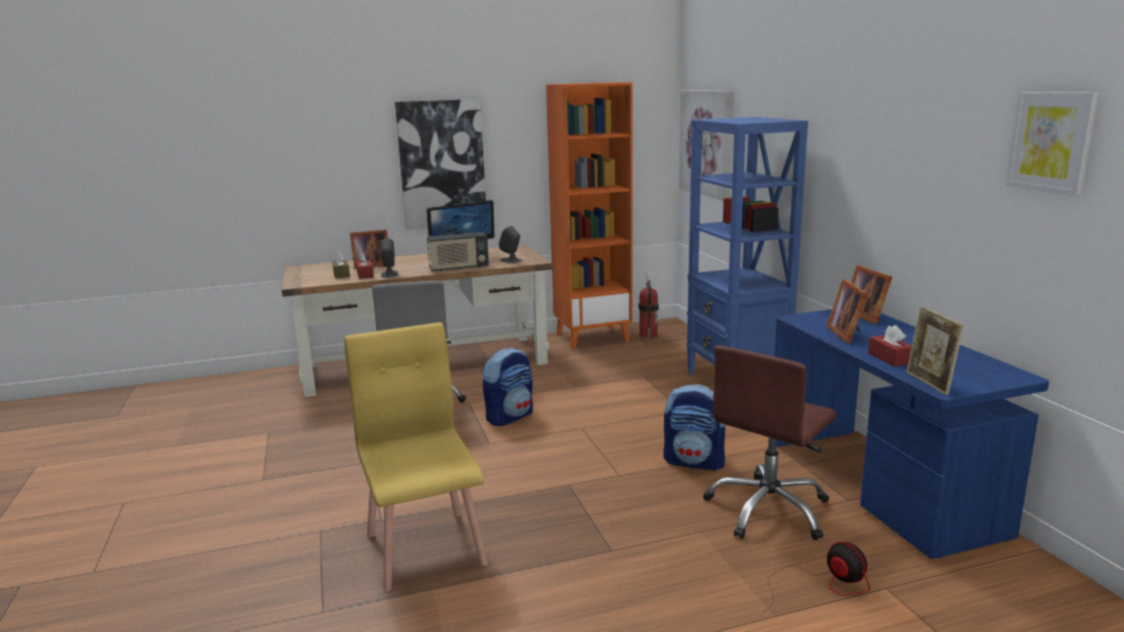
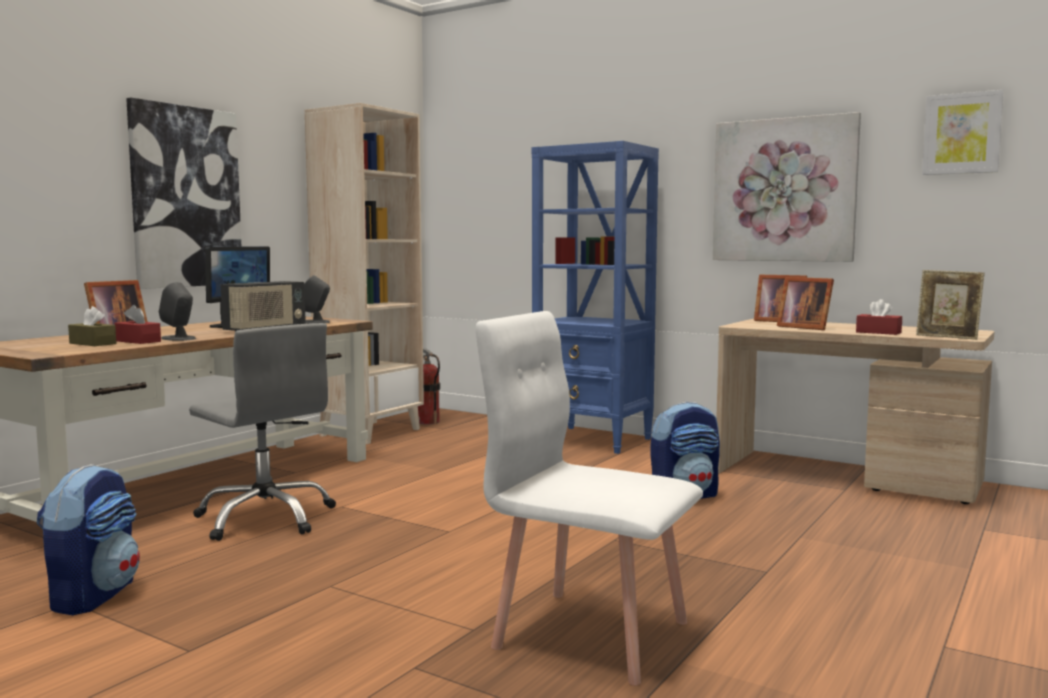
camera: 40 degrees left, 10 degrees down
(426, 548) = (590, 633): yellow chair -> white chair
(510, 416) = (422, 506): backpack -> backpack (93, 596)
(592, 337) = (370, 432): orange bookcase -> beige bookcase
(706, 143) = (478, 194): picture -> picture (784, 190)
(768, 510) = (811, 509): brown office chair -> none
(822, 585) = (950, 541): fan -> none
(881, 487) = (846, 477): blue desk -> beige desk

